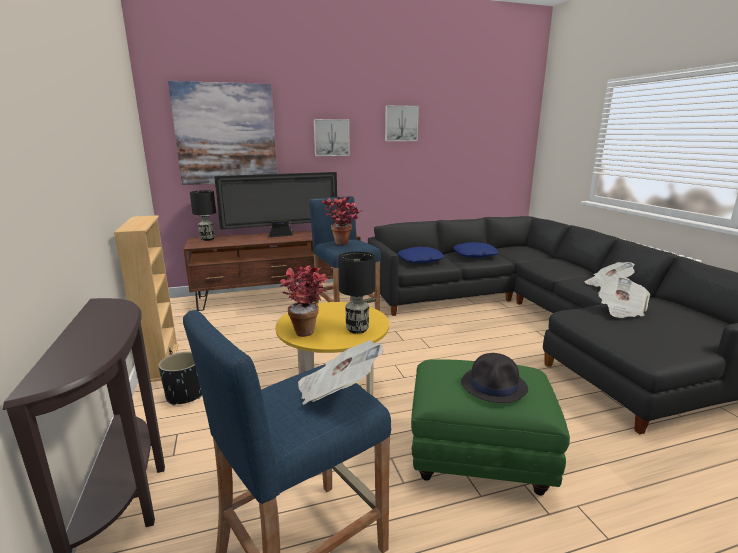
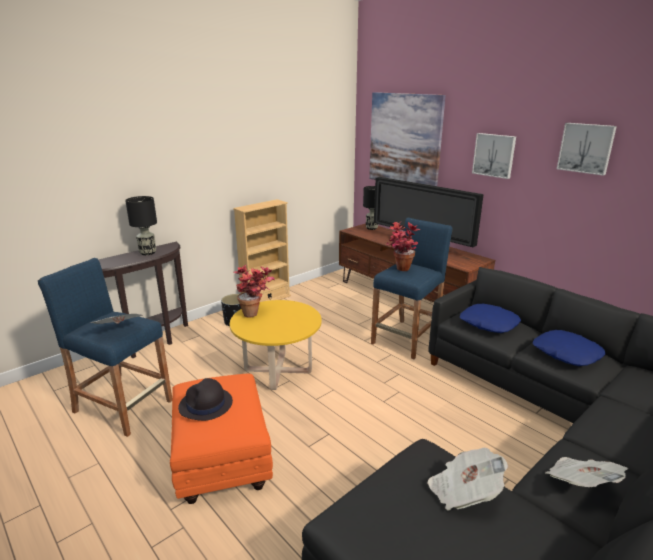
camera: 65 degrees right, 5 degrees up
(357, 329) = (268, 331): black table lamp -> black table lamp (147, 253)
(476, 457) = (222, 461): green ottoman -> orange ottoman

